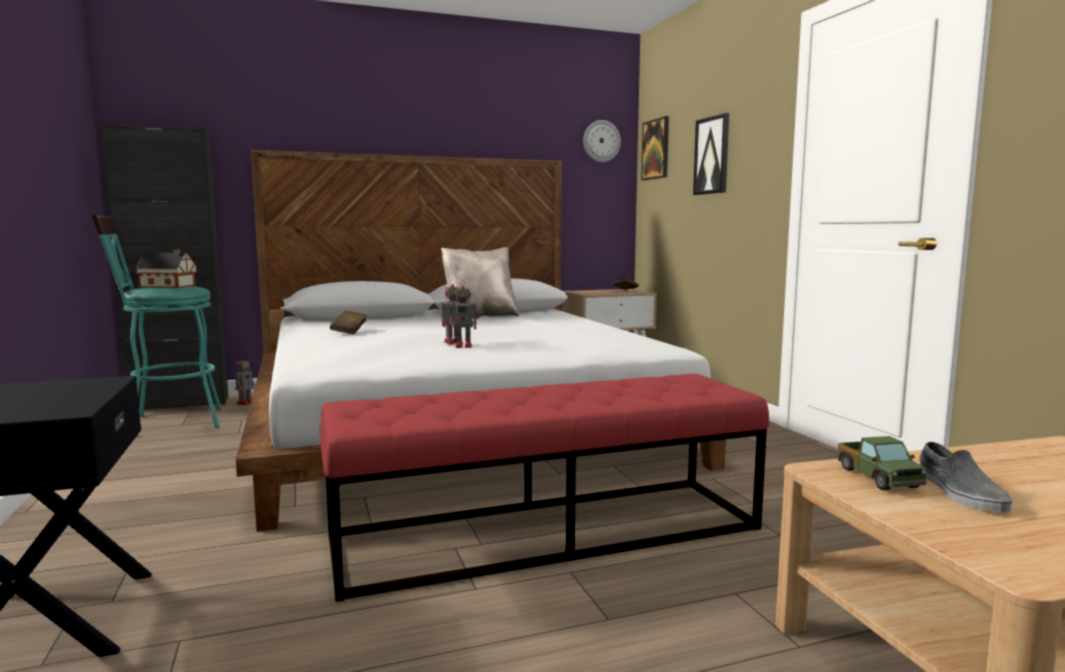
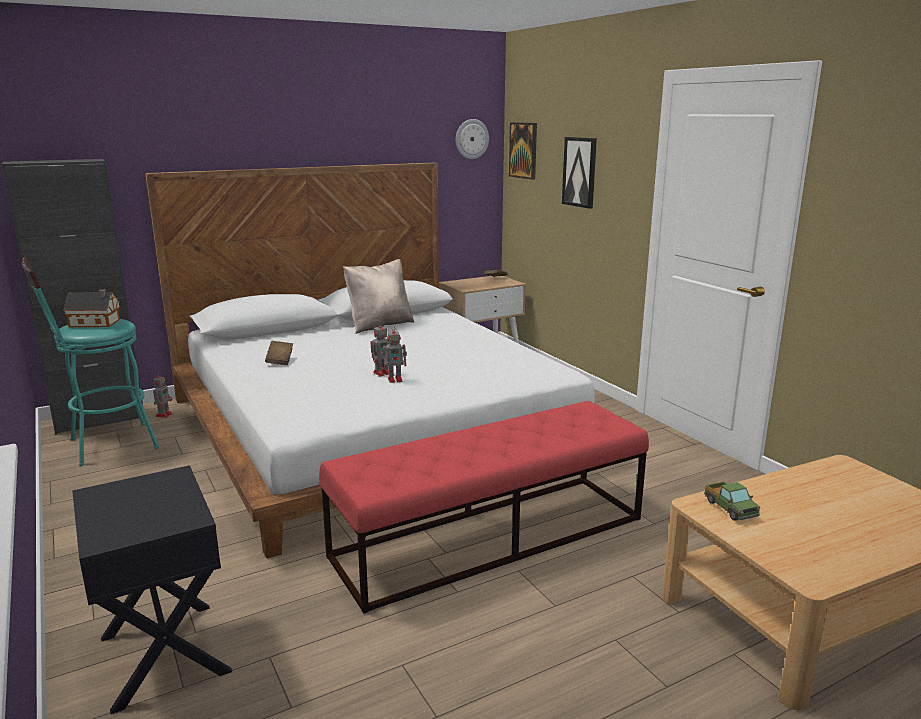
camera: 10 degrees left, 10 degrees up
(959, 492) = (778, 518): grey shoe -> none

